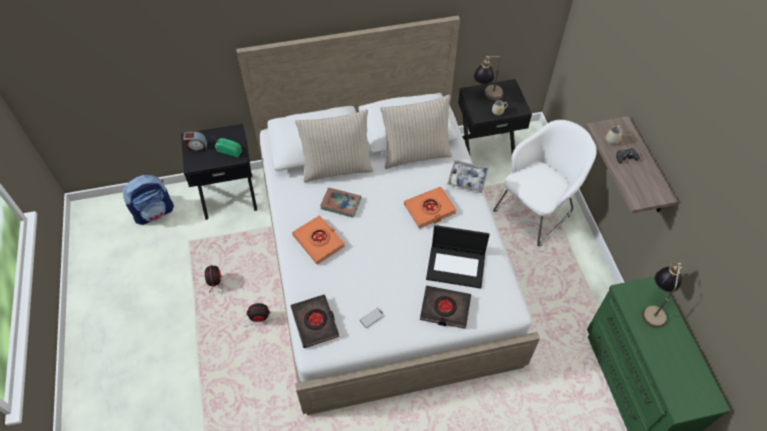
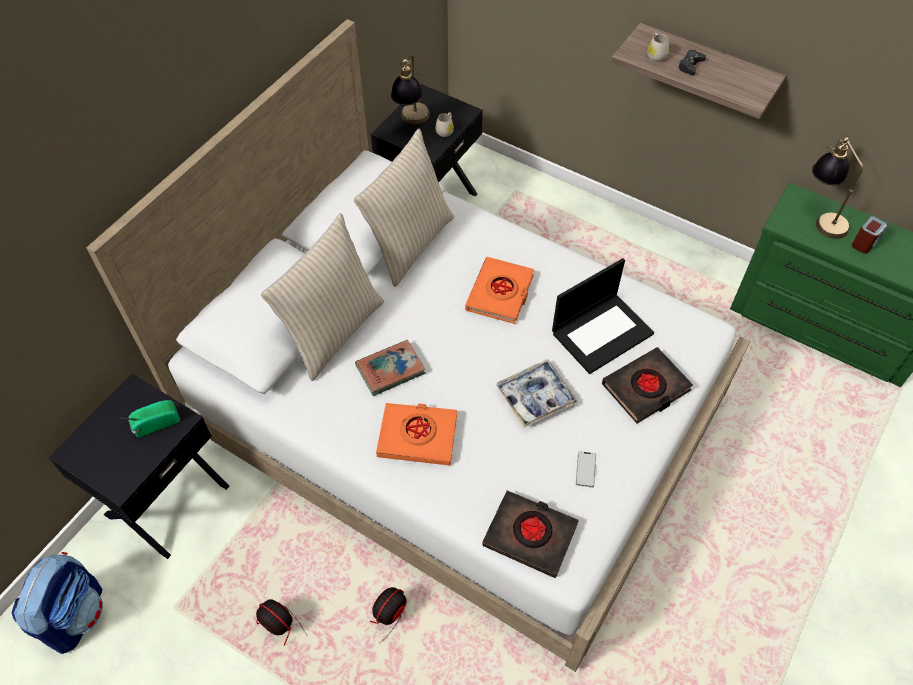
camera: 45 degrees left, 0 degrees up
(197, 146) = (97, 455): alarm clock -> alarm clock (865, 242)
(467, 179) = (500, 228): tray -> tray (536, 397)
(535, 211) = (552, 229): white armchair -> none

